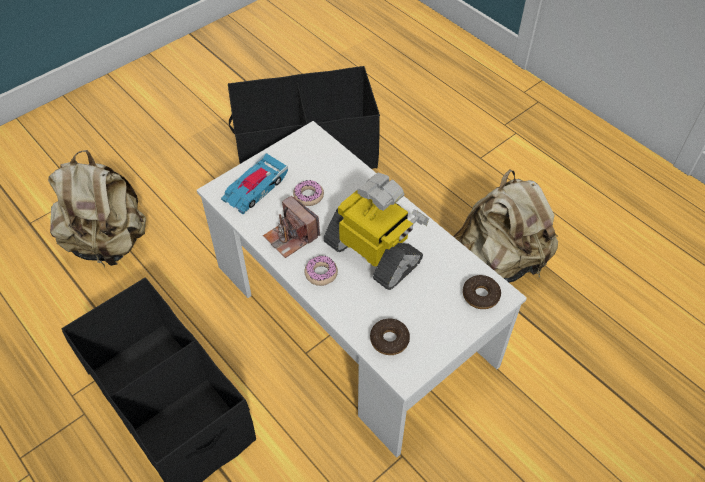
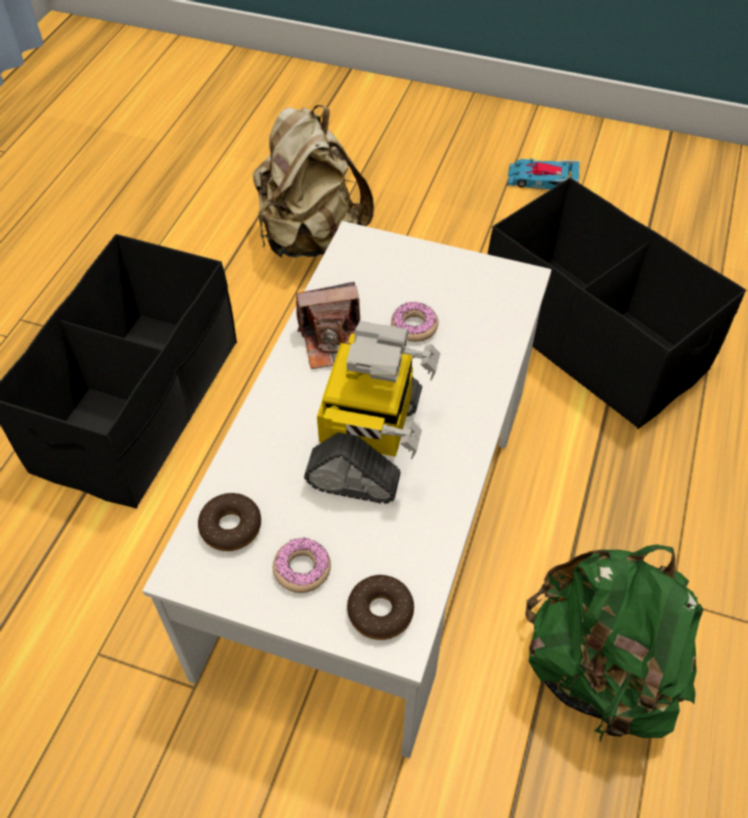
camera: 60 degrees right, 0 degrees up
(255, 188) = (386, 269): toy car -> toy car (542, 179)
(291, 236) = (333, 342): camera -> camera turned 120 degrees counterclockwise
(321, 273) = (294, 400): donut -> donut (302, 569)
(497, 262) = (599, 670): beige backpack -> green backpack

